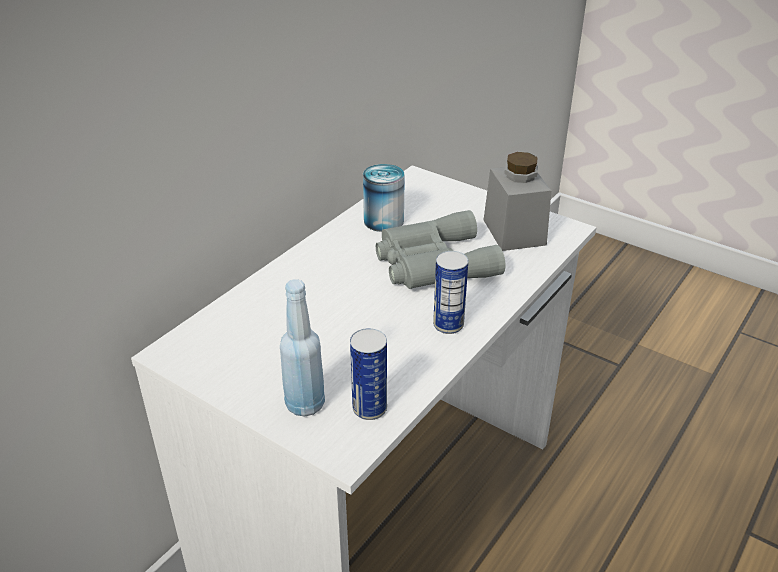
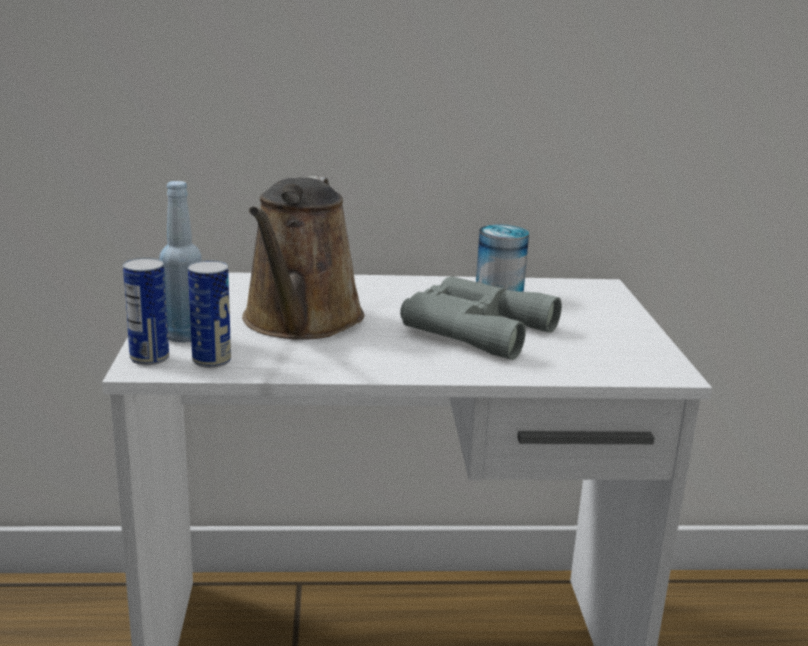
camera: 50 degrees right, 15 degrees down
(340, 332) = (300, 322): none -> brown watering can
(448, 325) = (384, 360): can -> can (149, 358)
(514, 232) = (603, 349): grey jar -> none

